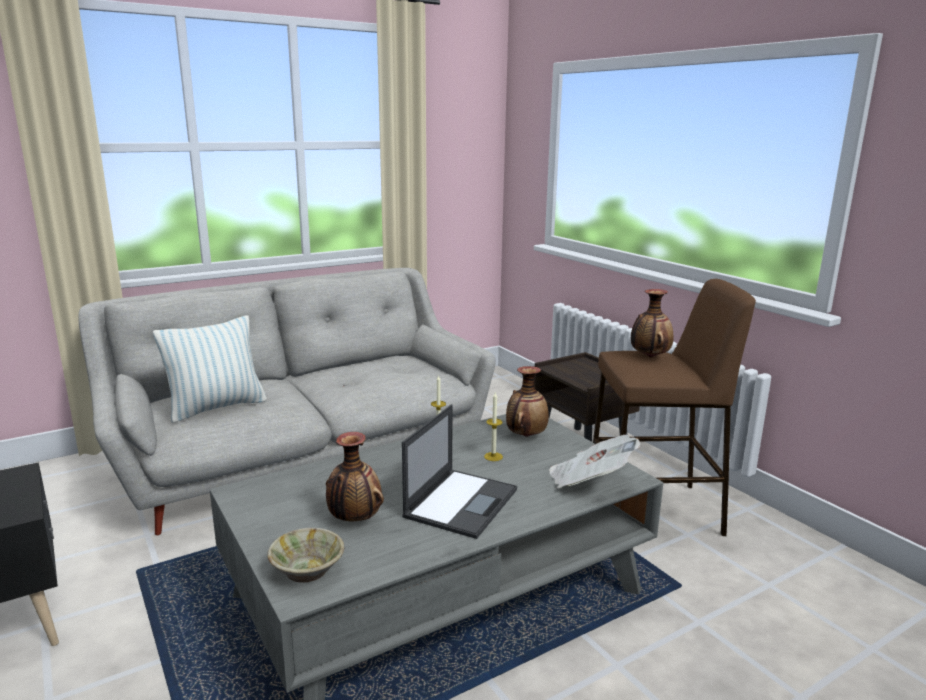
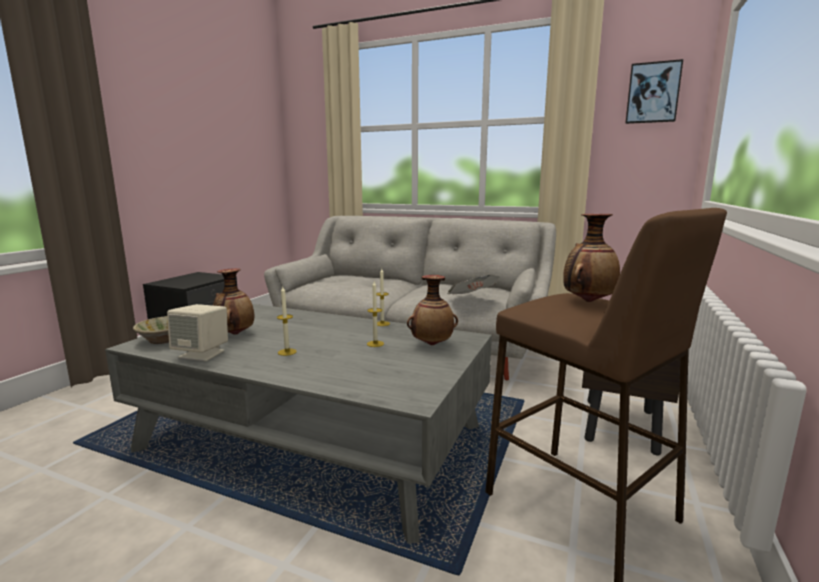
camera: 55 degrees right, 5 degrees down
(216, 407) = (344, 281): pillow -> none
(404, 550) = (202, 354): none -> beige speaker
(461, 502) = (287, 352): laptop -> candle
(467, 122) = (653, 93): none -> picture
(589, 481) = (380, 384): newspaper -> newspaper (472, 299)

